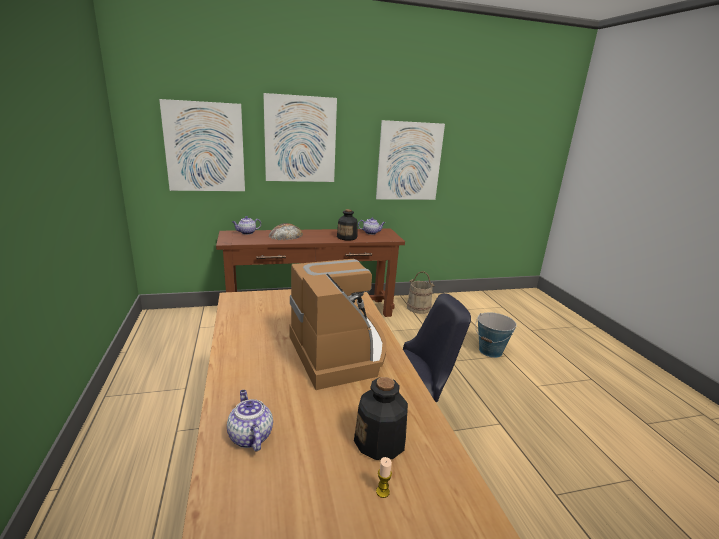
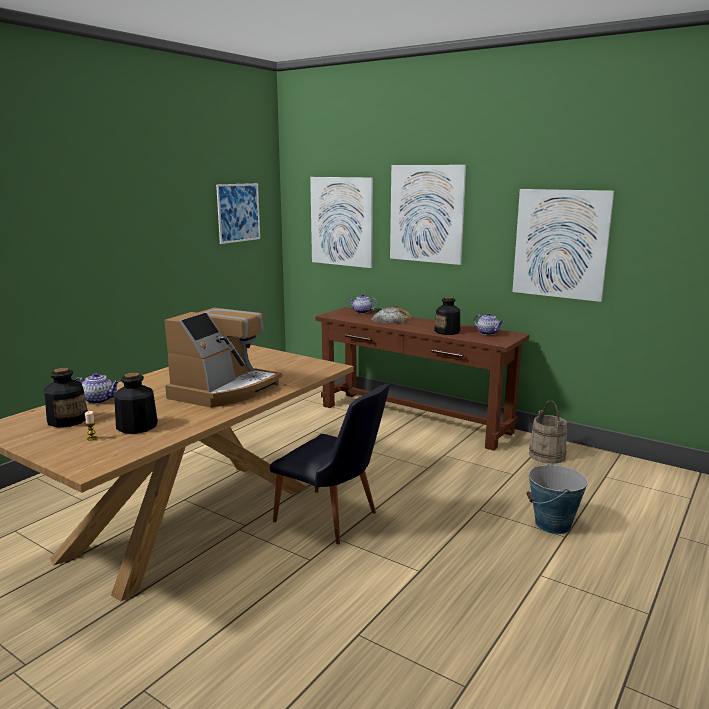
camera: 50 degrees right, 5 degrees down
(92, 140) = (238, 212): none -> picture
(250, 436) = (99, 400): teapot -> teapot turned 75 degrees clockwise
(288, 490) = (68, 420): none -> bottle

